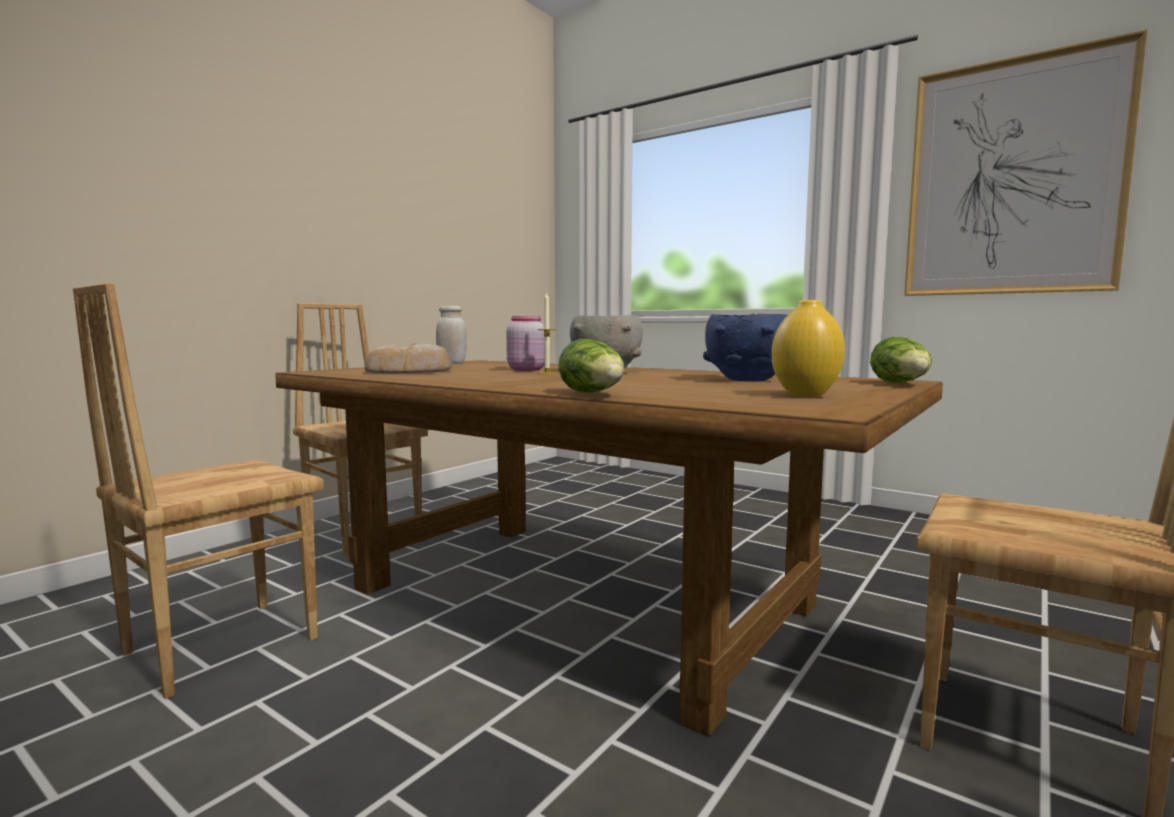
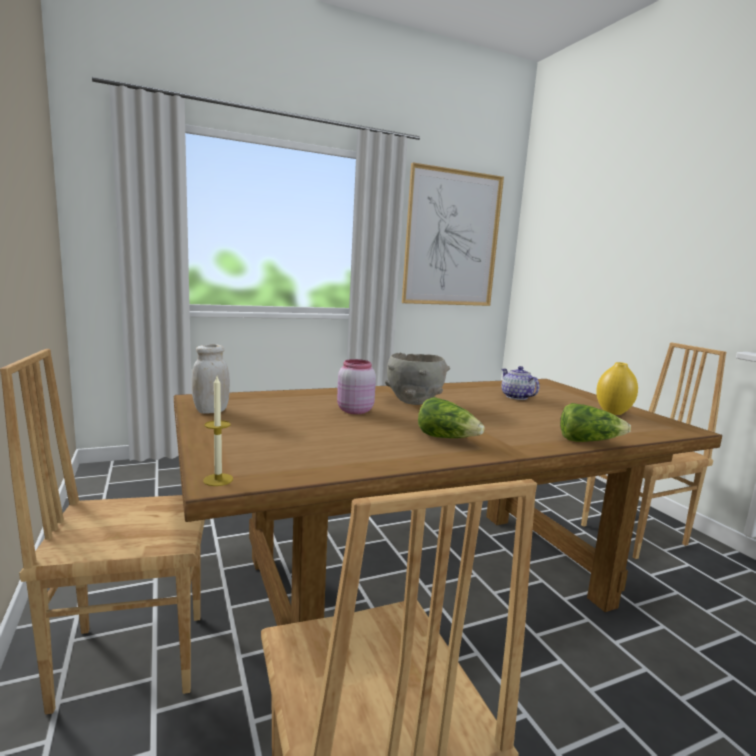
camera: 60 degrees left, 5 degrees up
(410, 370) = (294, 442): bread -> none
(547, 373) = (402, 414): candle -> candle (218, 480)
(747, 380) = (516, 397): blue bowl -> teapot
(902, 384) = (560, 386): lettuce -> lettuce (447, 438)

